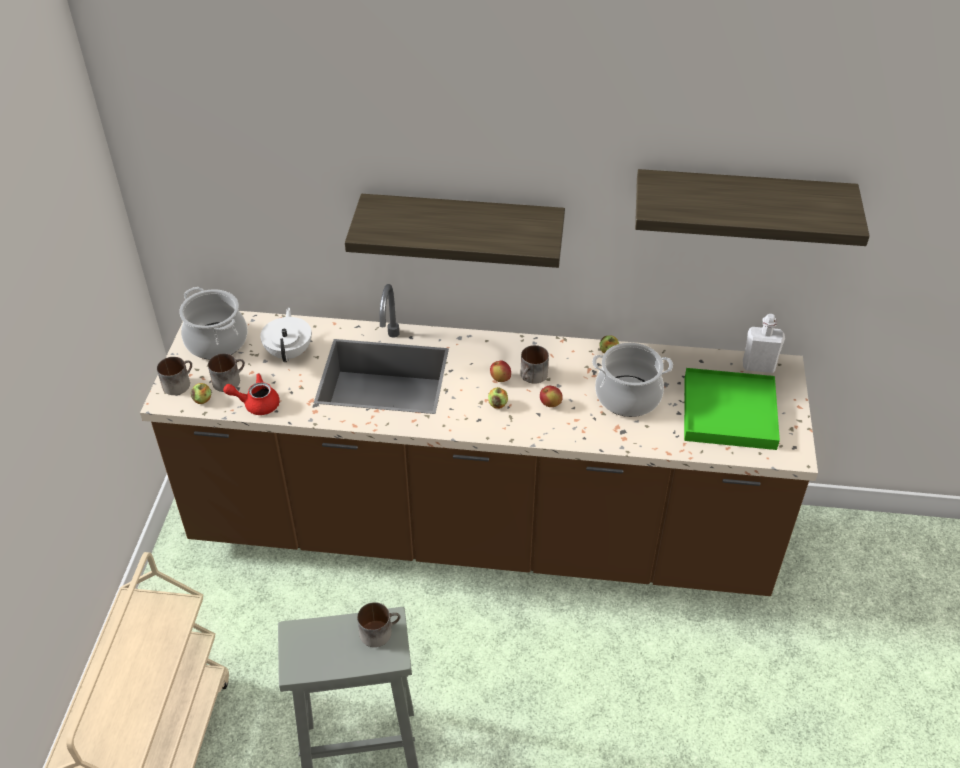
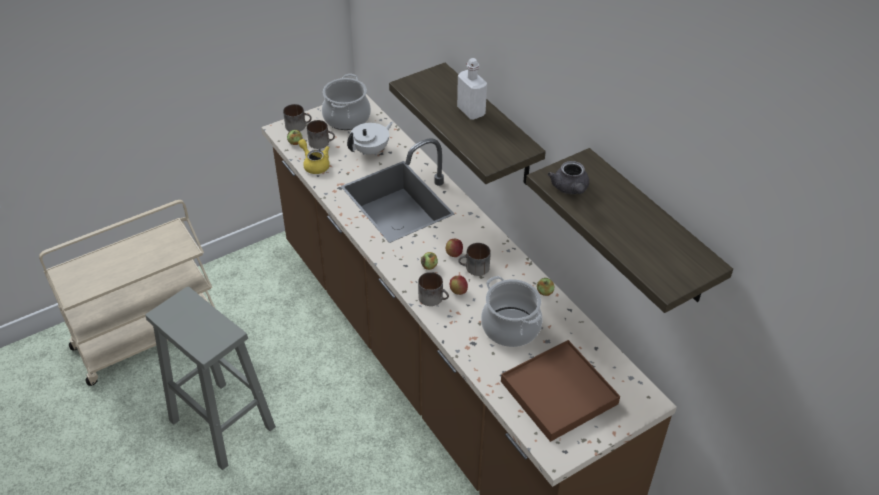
camera: 50 degrees right, 0 degrees up
(256, 404) = (315, 164): red teapot -> yellow teapot
(379, 631) = (218, 333): mug -> mug (434, 298)
(682, 206) = (570, 189): none -> grey teapot
(729, 412) = (559, 393): green tray -> brown tray
(758, 366) = (630, 385): white bottle -> white bottle (471, 111)

